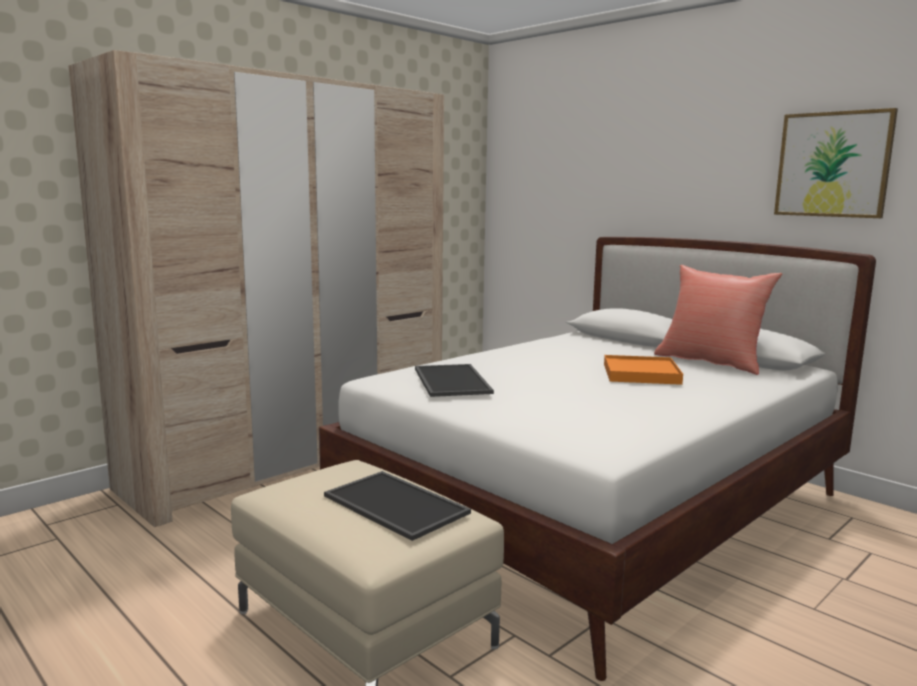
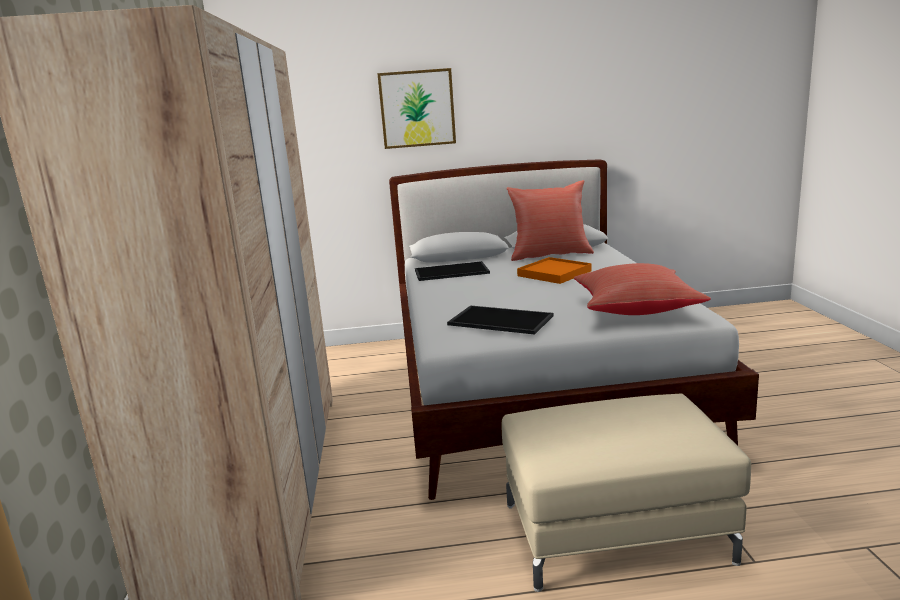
camera: 50 degrees left, 5 degrees up
(393, 505) = (636, 416): tray -> tray (451, 272)
(579, 421) = (635, 309): none -> red pillow
(833, 164) = (566, 100): picture -> picture (417, 108)

